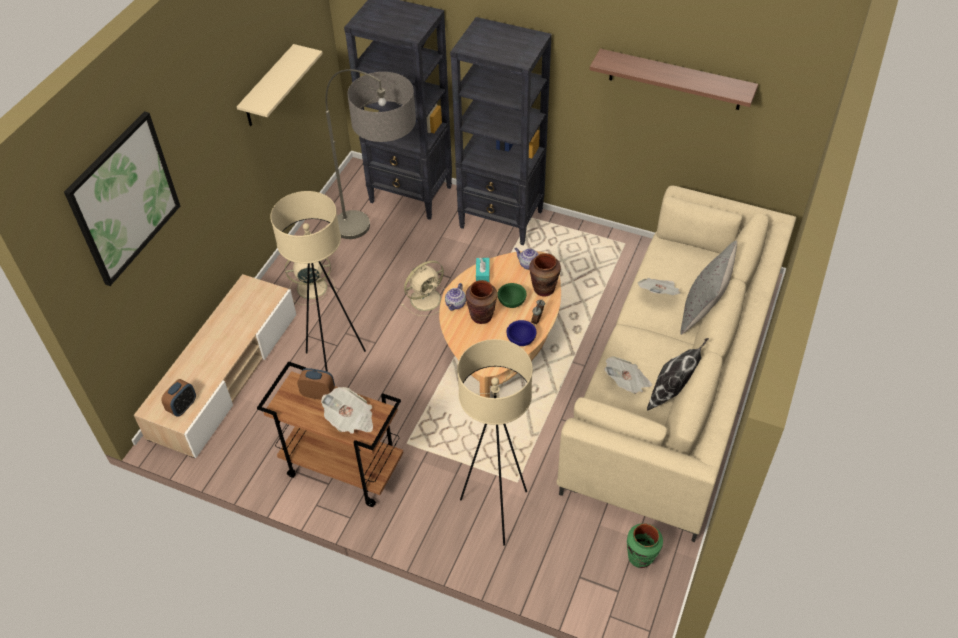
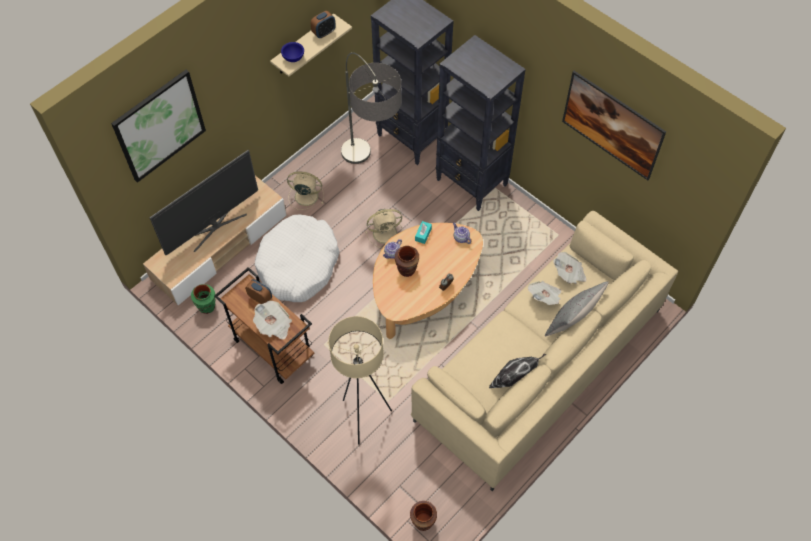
camera: 20 degrees right, 10 degrees up
(183, 407) = (176, 268): alarm clock -> alarm clock (324, 33)
(214, 344) = (214, 226): none -> television
(334, 365) = (298, 265): beige floor lamp -> white dog bed
(511, 302) = (433, 265): green bowl -> none
(521, 340) = (427, 299): blue bowl -> blue bowl (293, 58)
(543, 289) = (462, 262): brown vase -> brown vase (423, 522)
(627, 383) = (485, 361): newspaper -> newspaper (569, 273)
(640, 557) = (448, 488): green vase -> green vase (207, 307)
(675, 80) = (608, 137): shelf -> picture

